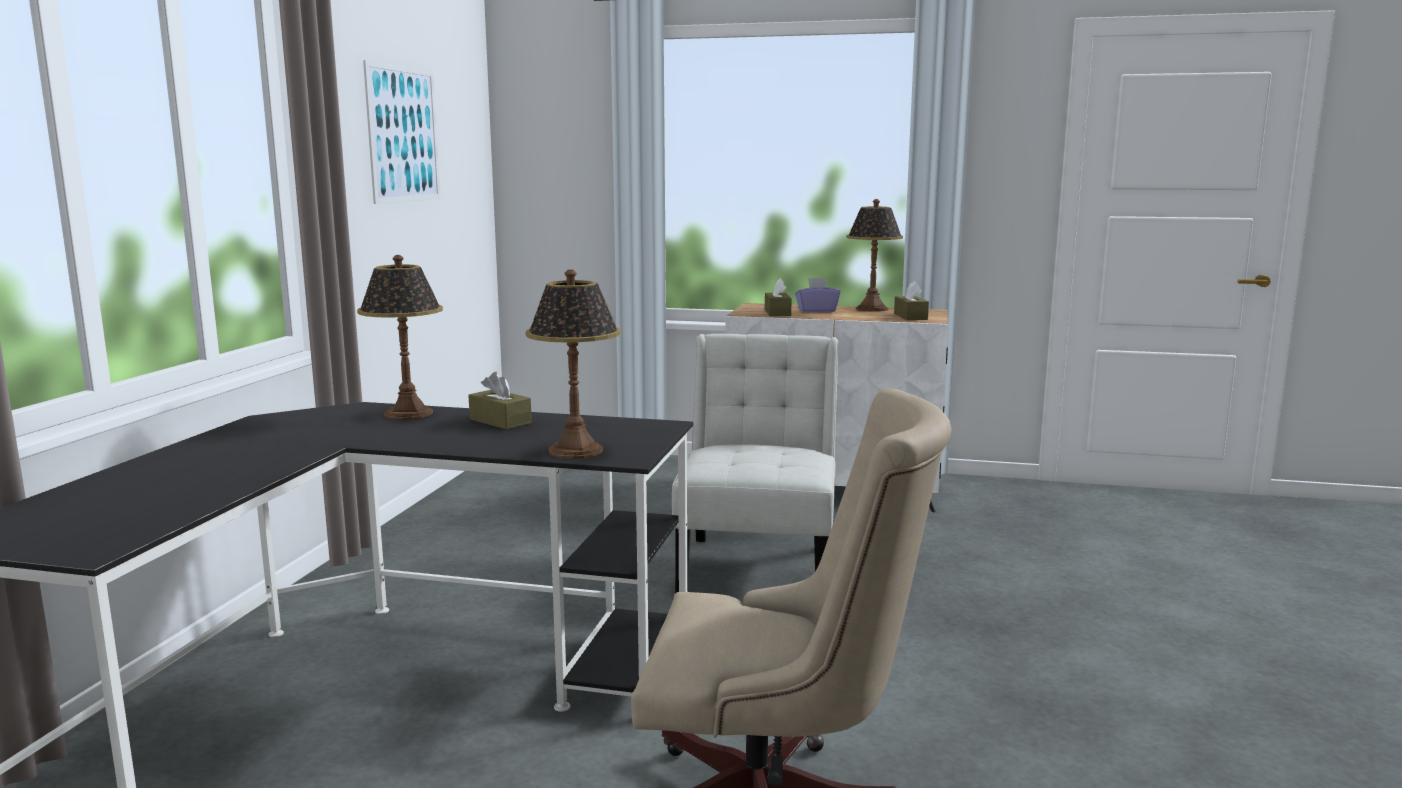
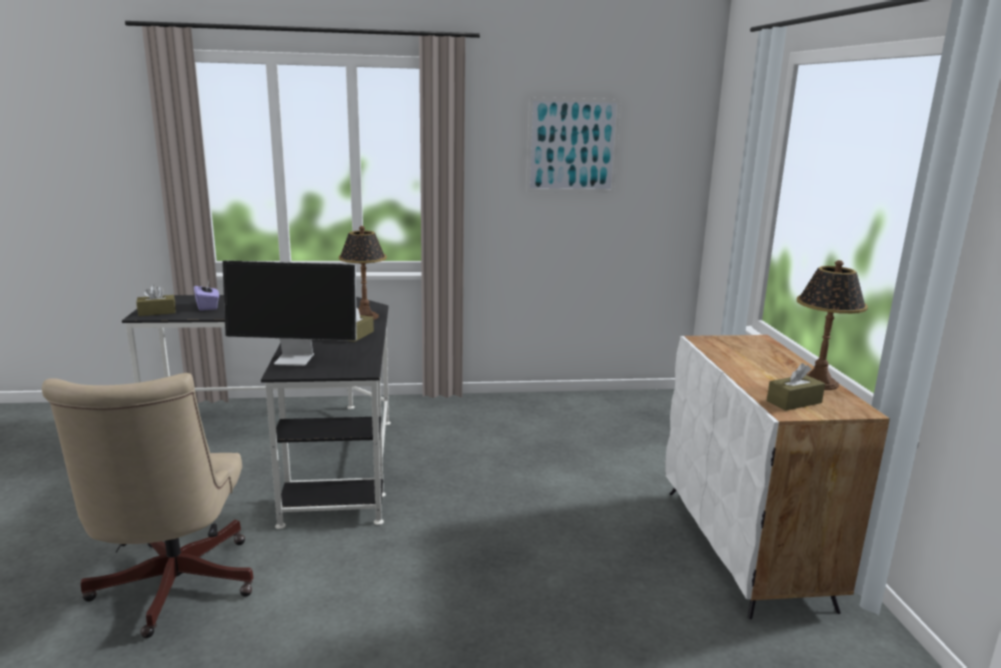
camera: 70 degrees right, 5 degrees up
(576, 450) = (296, 359): table lamp -> monitor
(759, 565) = (528, 531): white chair -> none
(777, 313) = (725, 349): brown tissue box -> brown tissue box (157, 312)
(816, 310) = (764, 362): purple tissue box -> purple tissue box (208, 306)

